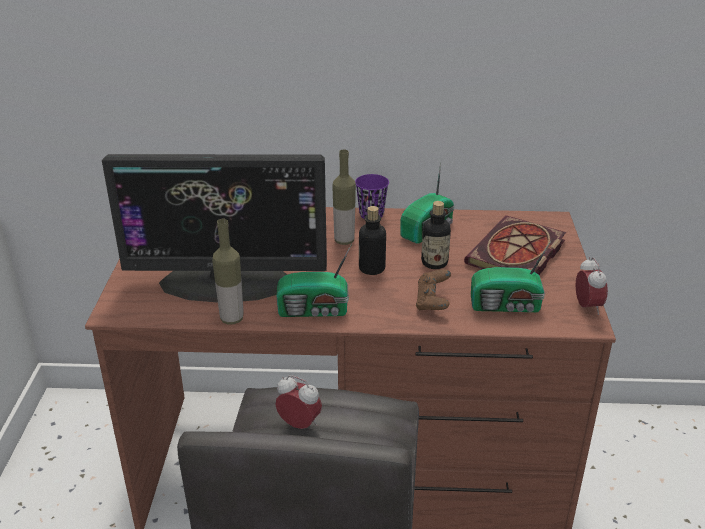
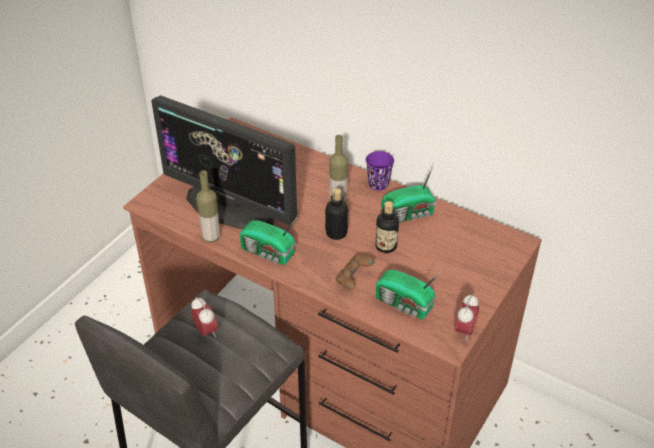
camera: 30 degrees right, 10 degrees up
(516, 254) = (456, 263): book -> none

